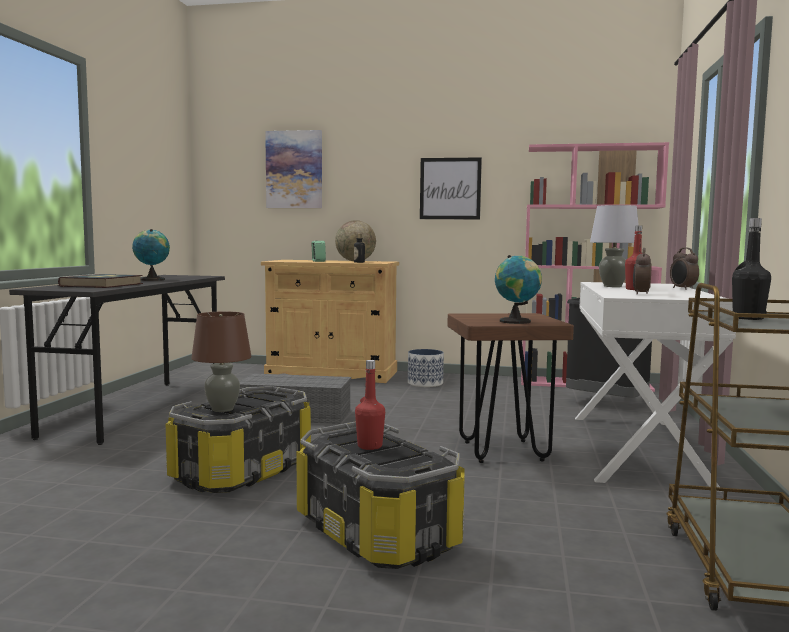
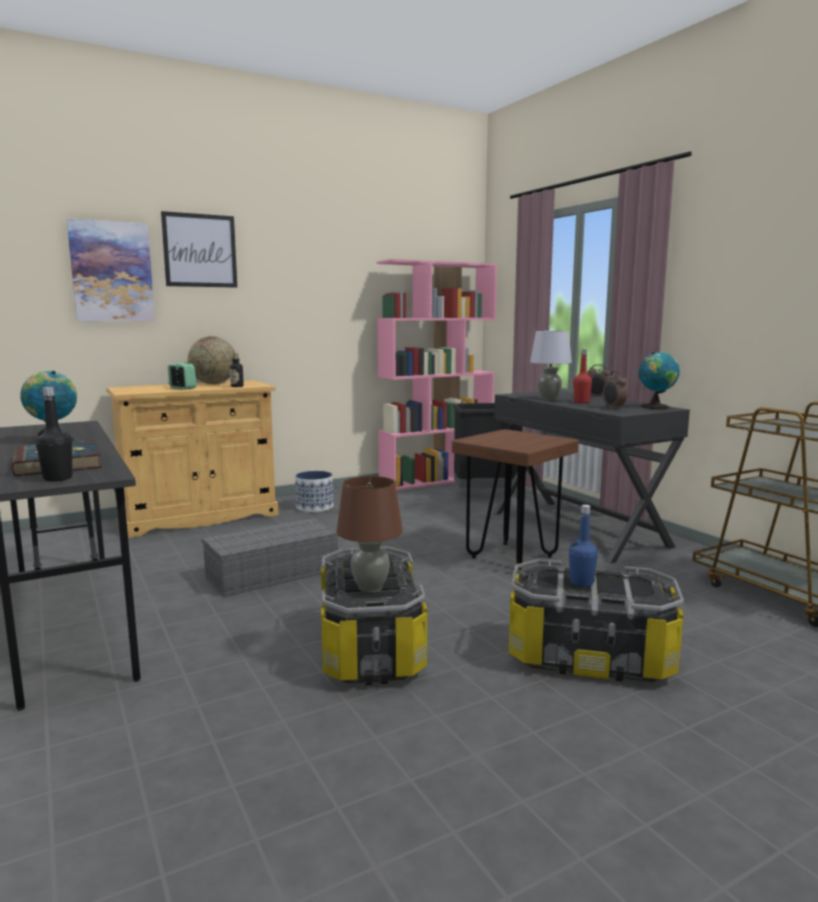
camera: 40 degrees left, 5 degrees up
(370, 446) = (581, 583): red bottle -> blue bottle
(450, 188) = (302, 299): picture -> picture (200, 250)
(517, 321) = (537, 442): globe -> globe (656, 407)
(638, 449) = (578, 529): white desk -> black desk
(748, 318) = (786, 429): black bottle -> black bottle (58, 478)

